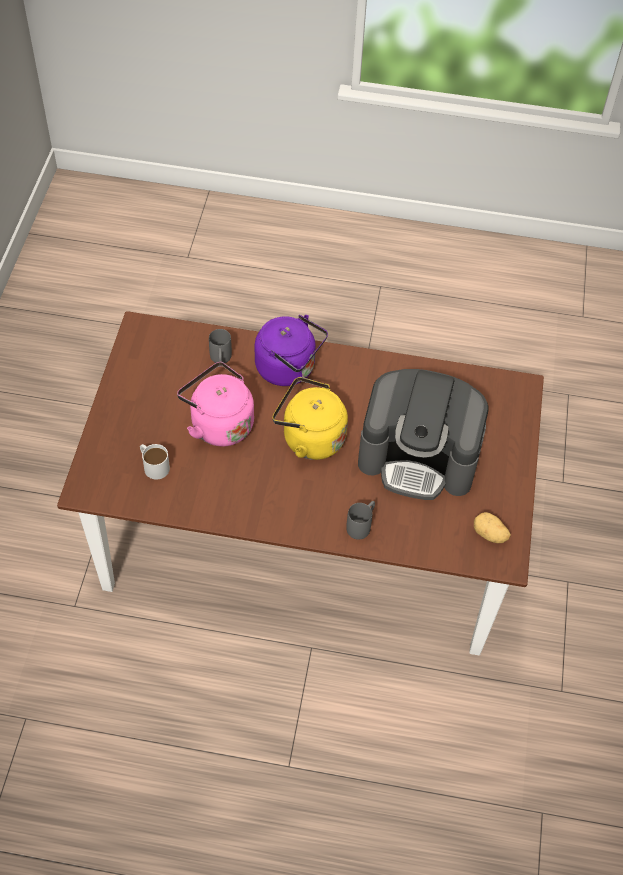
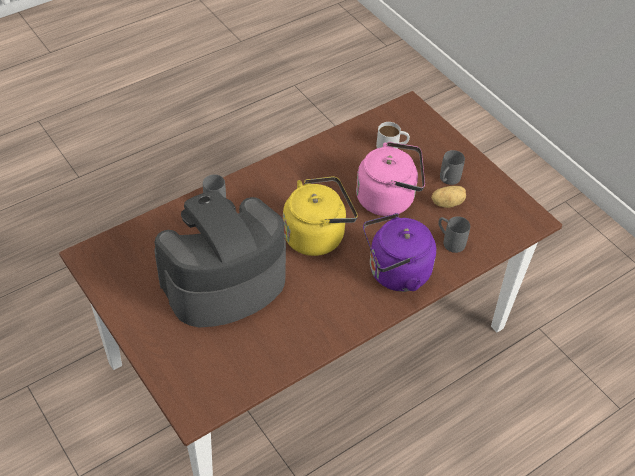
camera: 135 degrees right, 5 degrees down
(155, 402) = (447, 180): none -> grey mug
(489, 535) = (115, 264): potato -> potato (447, 203)

